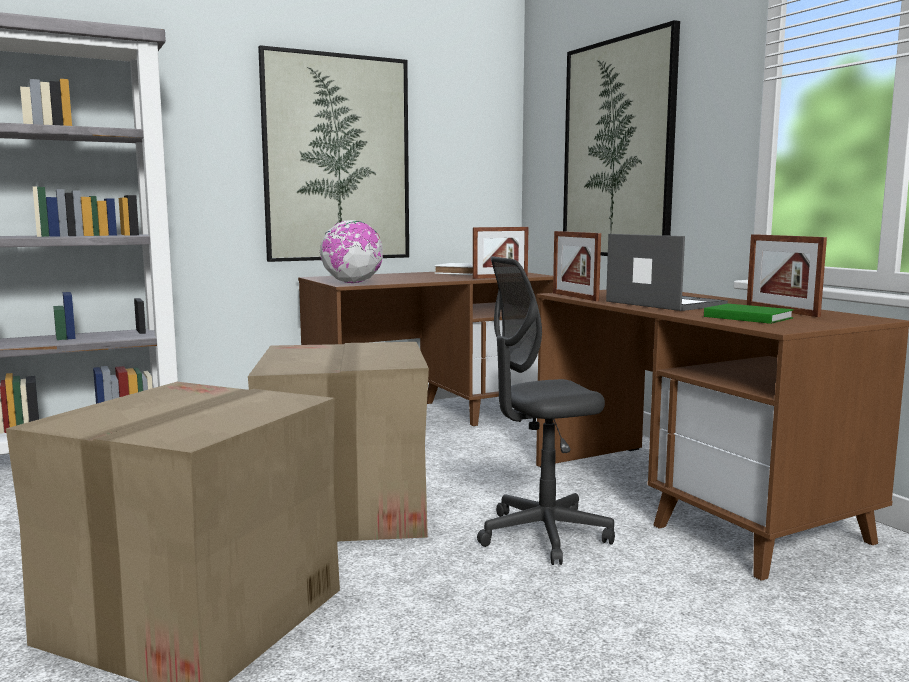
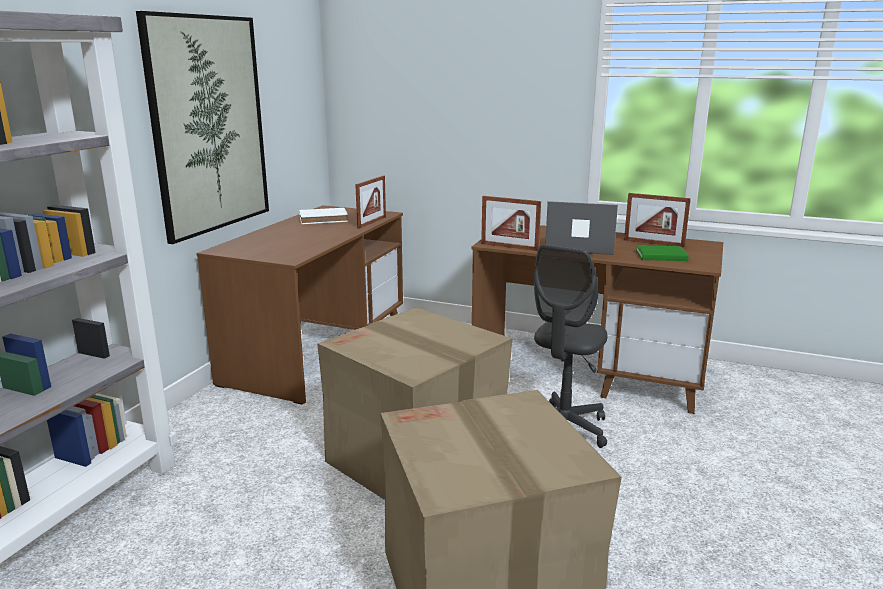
camera: 40 degrees left, 10 degrees up
(352, 283) = (288, 255): globe -> none
(617, 149) = (449, 107): picture -> none

